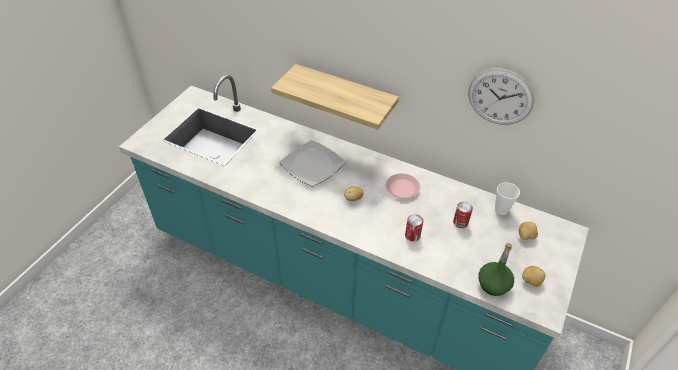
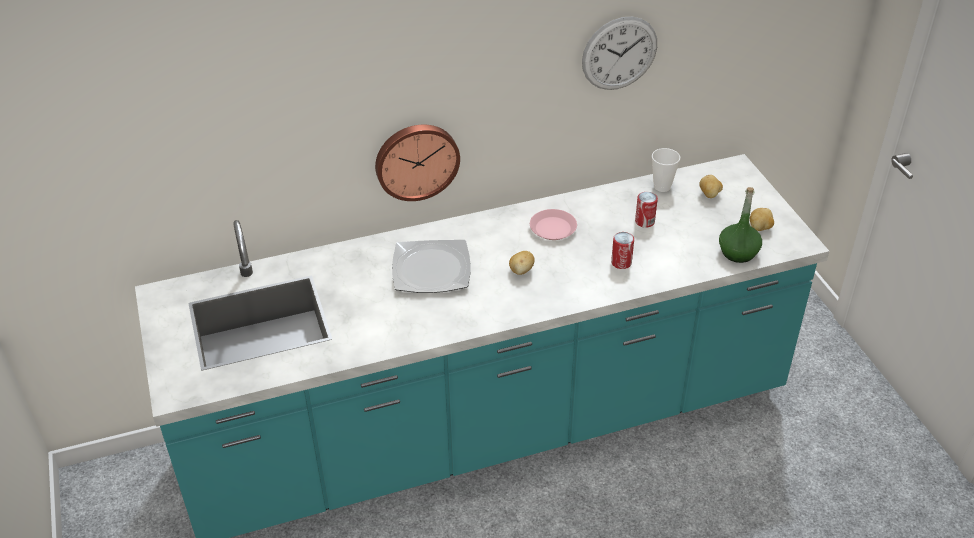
camera: 45 degrees left, 5 degrees down
(345, 97) = (416, 160): shelf -> wall clock

